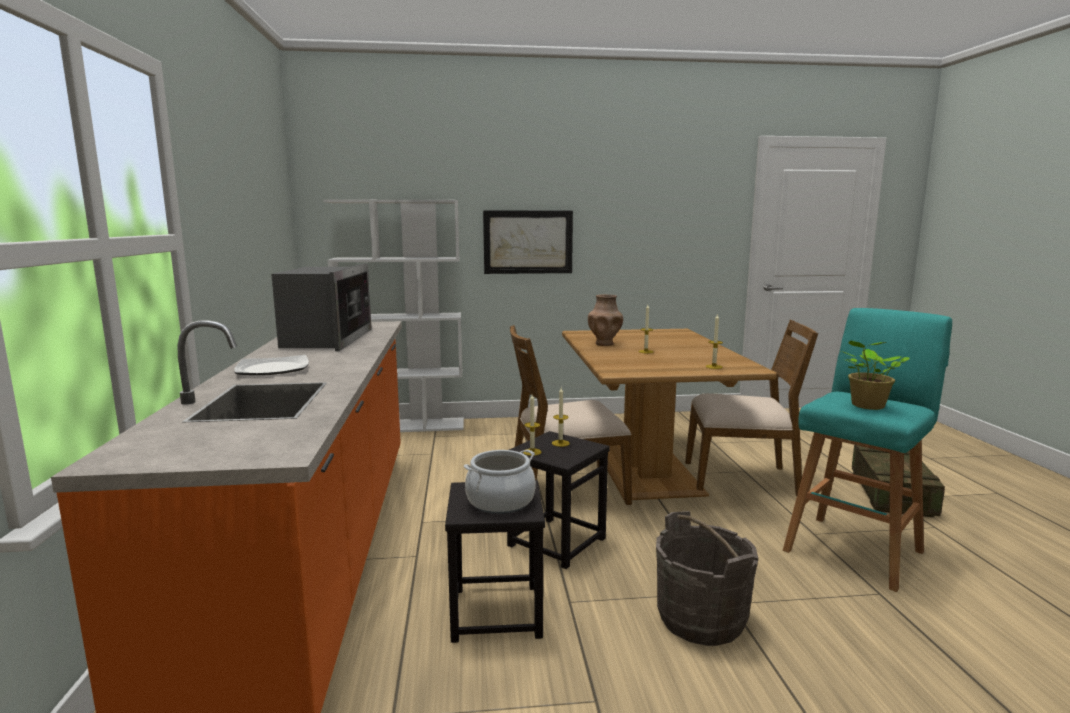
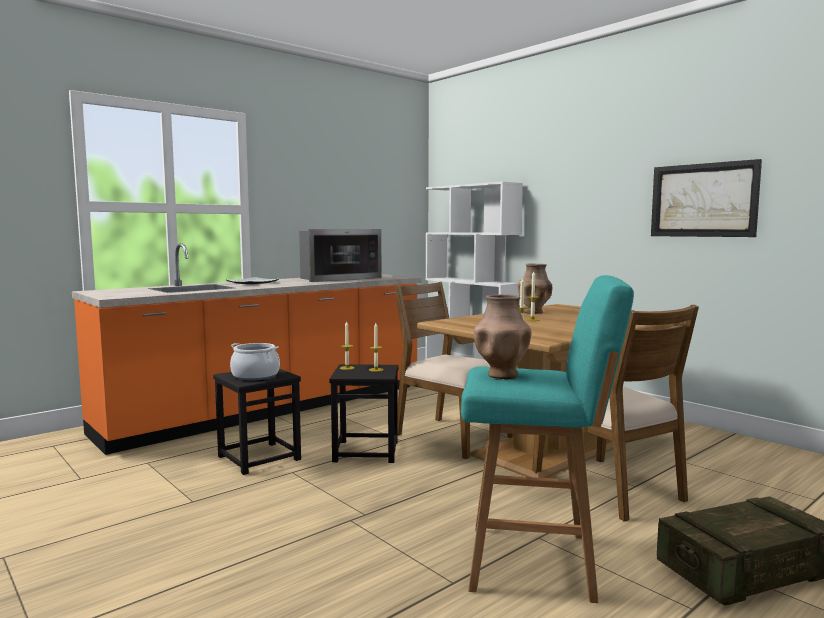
camera: 55 degrees right, 5 degrees down
(528, 242) = (576, 219): picture -> picture (703, 200)
(700, 619) = (315, 513): grey bucket -> none
(866, 406) = (502, 375): potted plant -> brown vase

